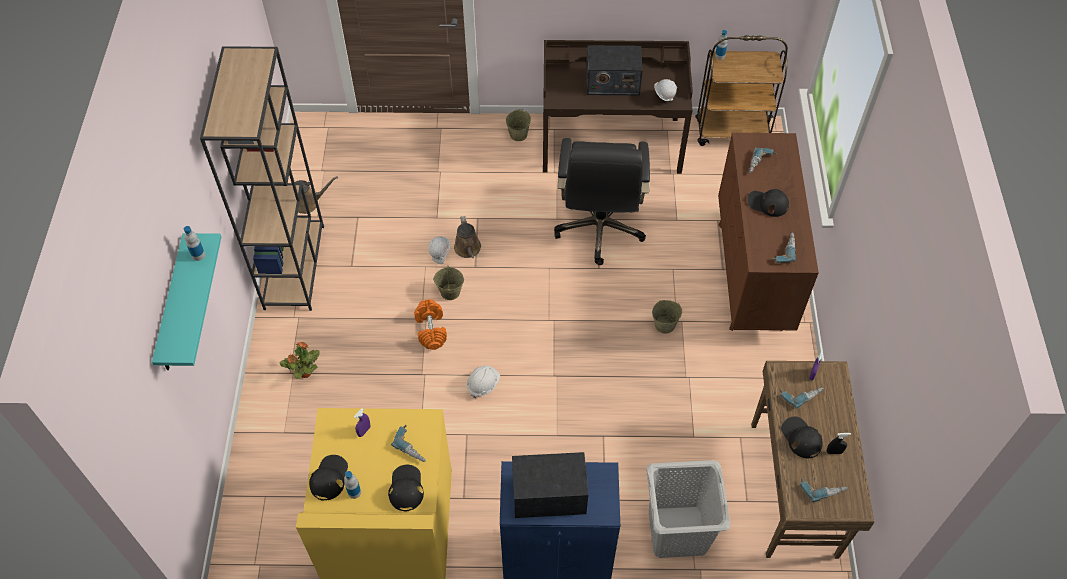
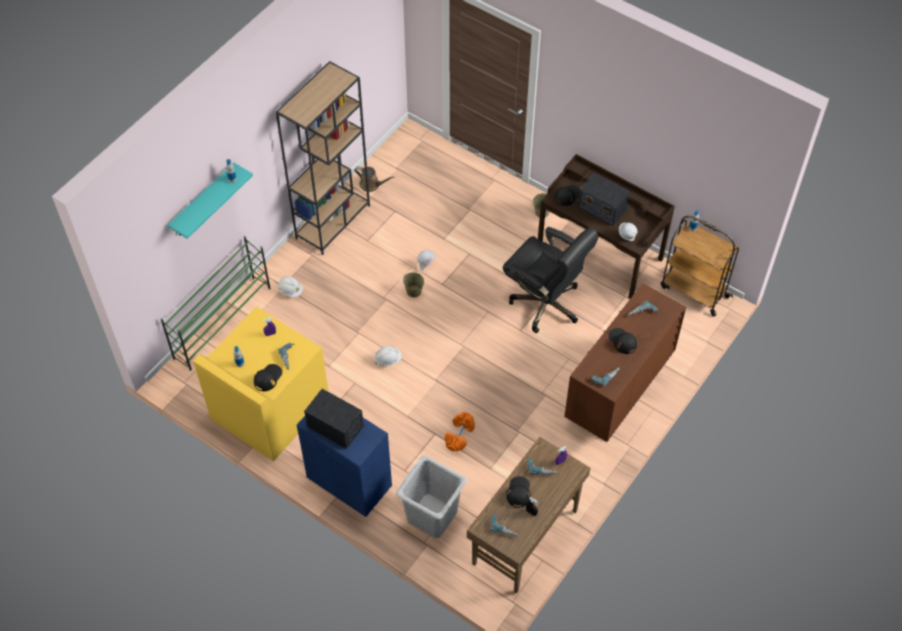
camera: 35 degrees right, 0 degrees up
(249, 459) = (223, 322): none -> green shoe rack
(304, 373) = (290, 290): potted plant -> white hard hat
(329, 478) = (233, 348): black cap -> black cap (567, 195)
(431, 329) = (383, 308): orange dumbbell -> orange dumbbell (459, 435)
(468, 249) = (446, 270): brown watering can -> none
(599, 225) = (544, 303): black office chair -> black office chair turned 90 degrees counterclockwise
(665, 325) = (532, 391): beige bucket -> none

